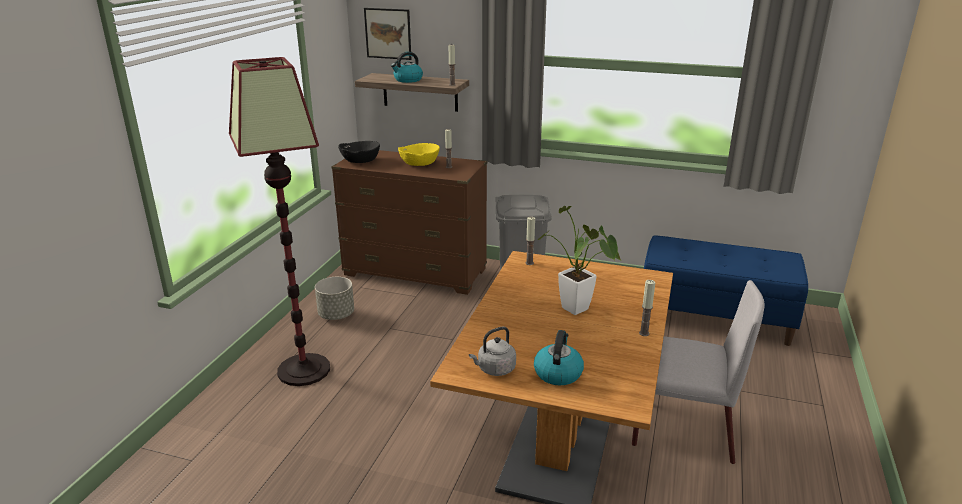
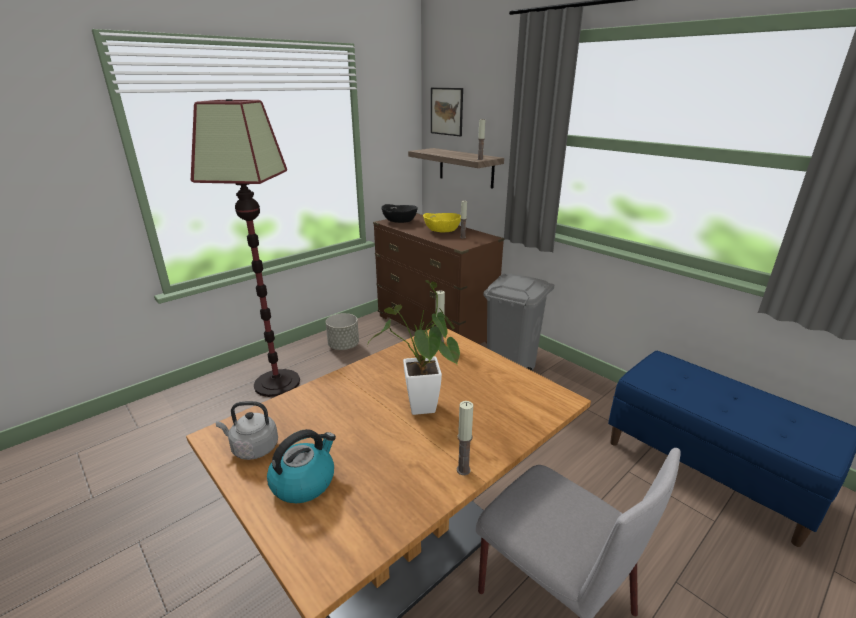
camera: 30 degrees right, 0 degrees up
(408, 80) = (450, 153): kettle -> none

